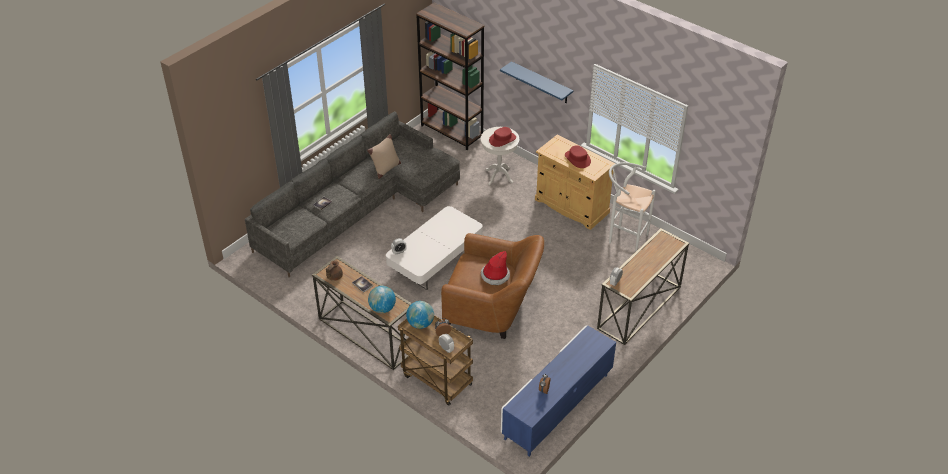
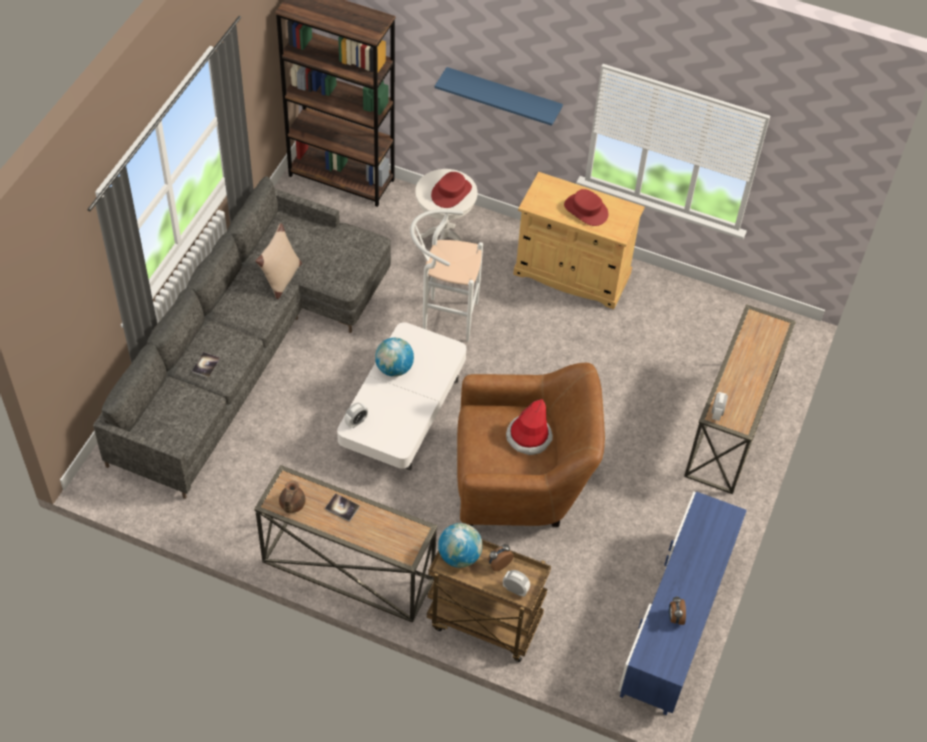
camera: 20 degrees left, 10 degrees up
(382, 308) = (390, 543): globe -> globe (394, 368)
(624, 238) = (667, 313): white stool -> white stool (444, 317)

